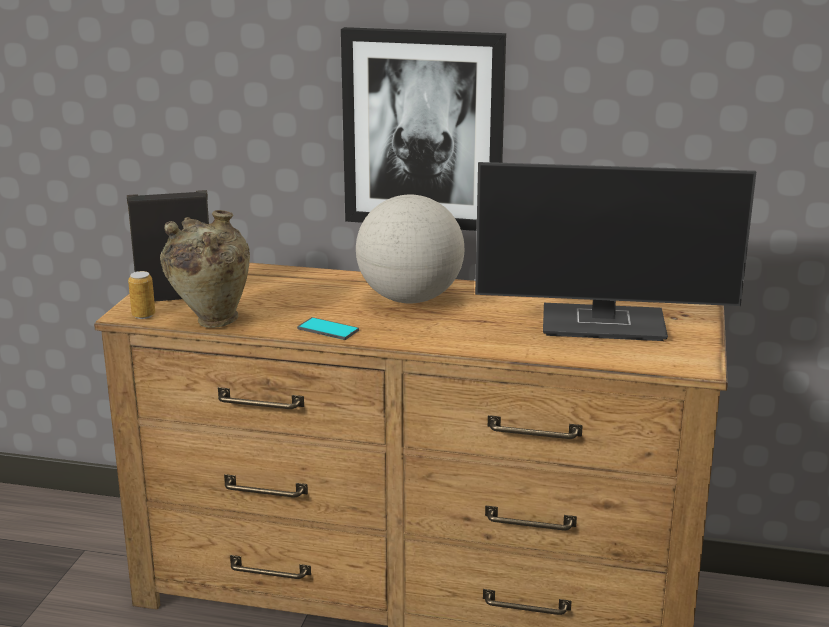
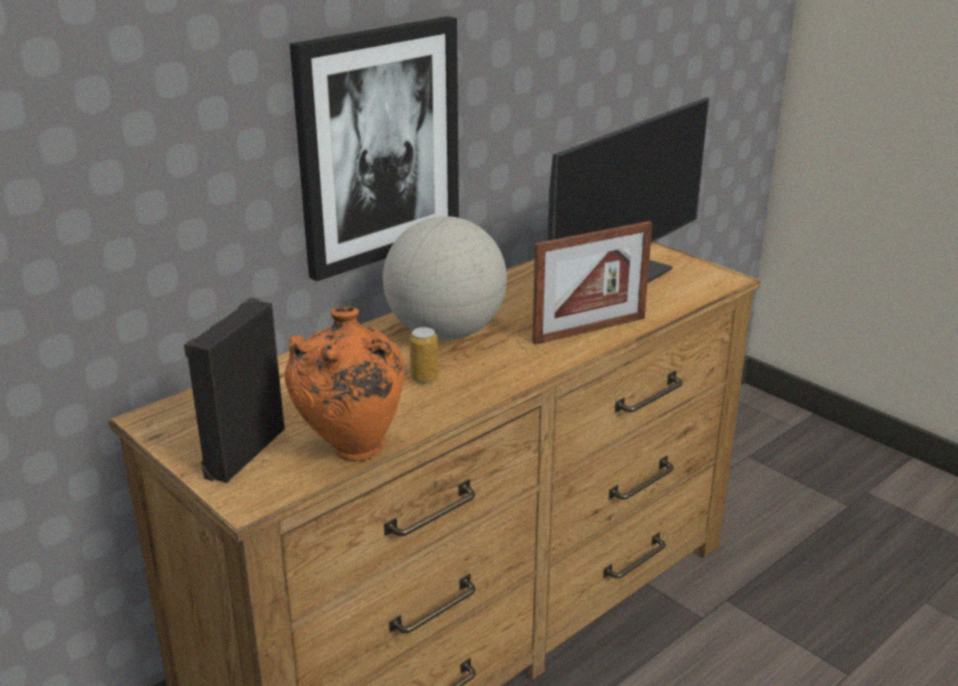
camera: 55 degrees left, 5 degrees up
(143, 315) = (270, 490): can -> can (424, 378)
(210, 321) = (351, 452): beige vase -> orange vase
(328, 330) = (465, 395): phone -> none
(495, 341) = (589, 330): none -> picture frame

